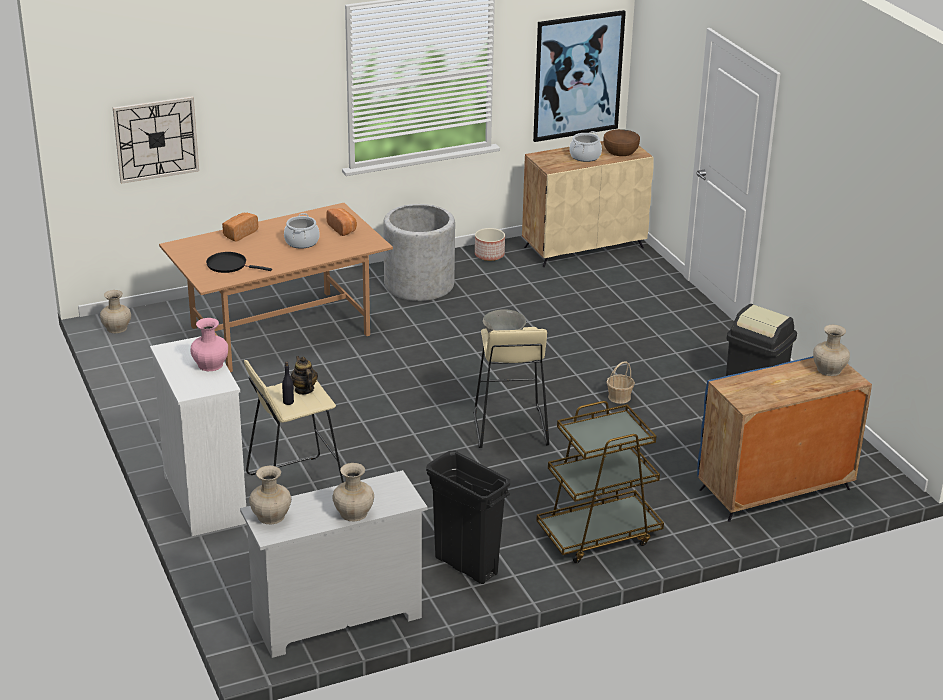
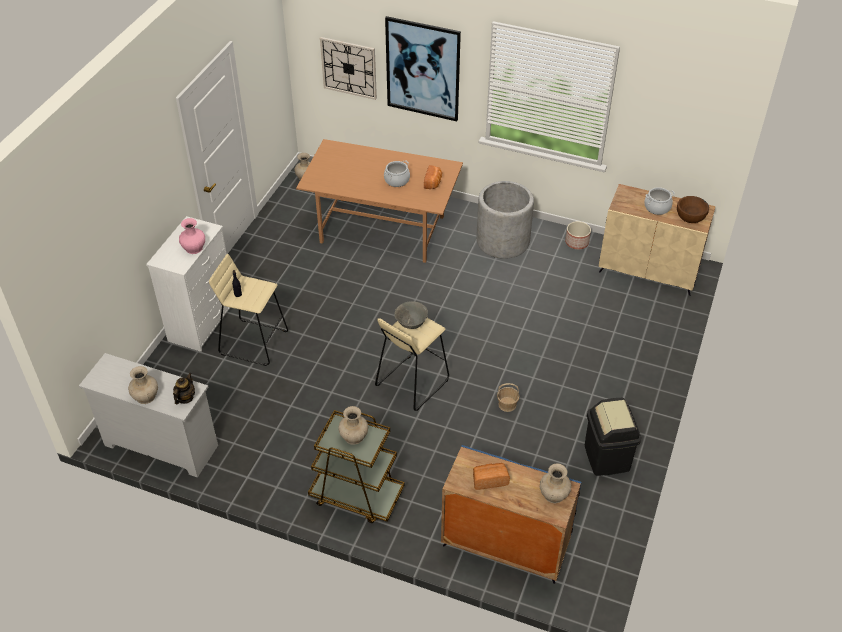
camera: 45 degrees right, 15 degrees up
(229, 265) = (336, 176): black frying pan -> none
(239, 234) = (372, 155): bread -> bread (489, 480)
(271, 516) = (109, 369): beige vase -> beige vase (354, 437)
(304, 390) = (256, 291): teapot -> teapot (185, 398)
(465, 565) = (262, 460): black trash can -> none
(578, 76) = (686, 141): picture -> picture (423, 69)

